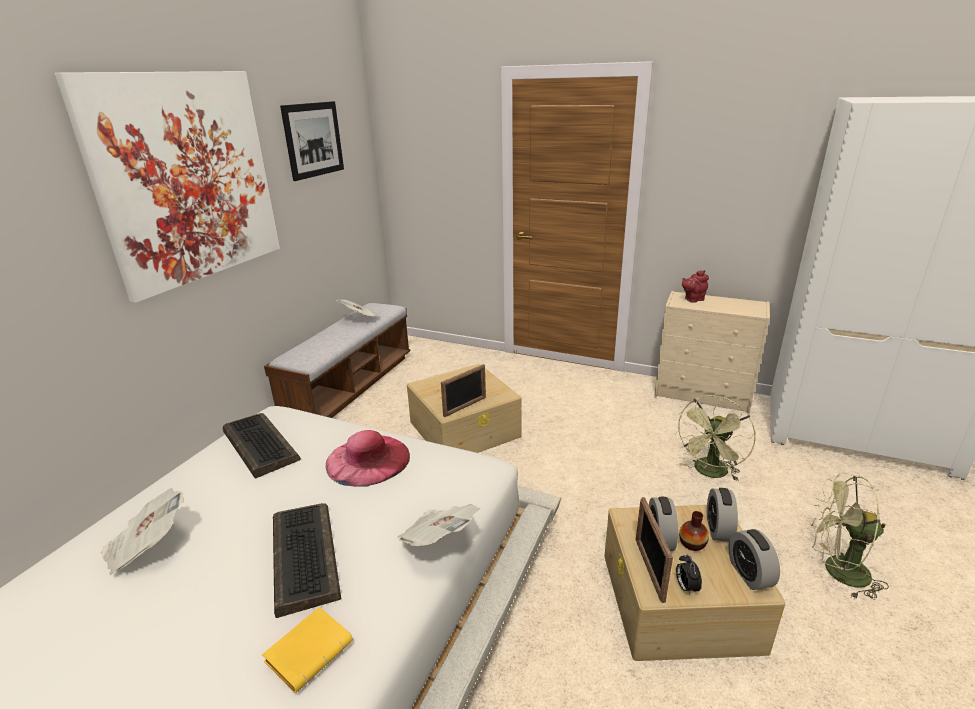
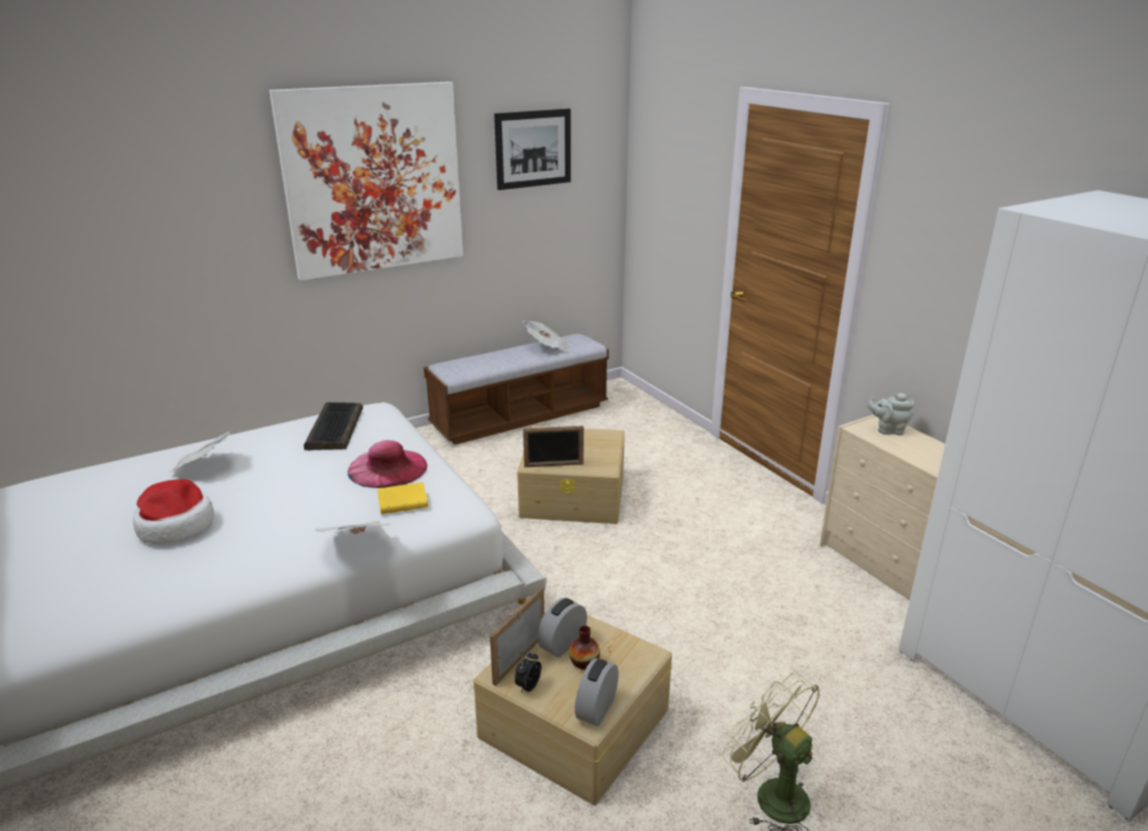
camera: 35 degrees right, 0 degrees up
(200, 631) = (175, 526): none -> hat
(303, 556) = (270, 512): keyboard -> none
(310, 650) = (210, 565): yellow book -> yellow book (404, 502)
(693, 299) = (888, 430): red teapot -> grey teapot
(709, 473) = (769, 644): green fan -> none
(718, 529) = (626, 665): alarm clock -> none

